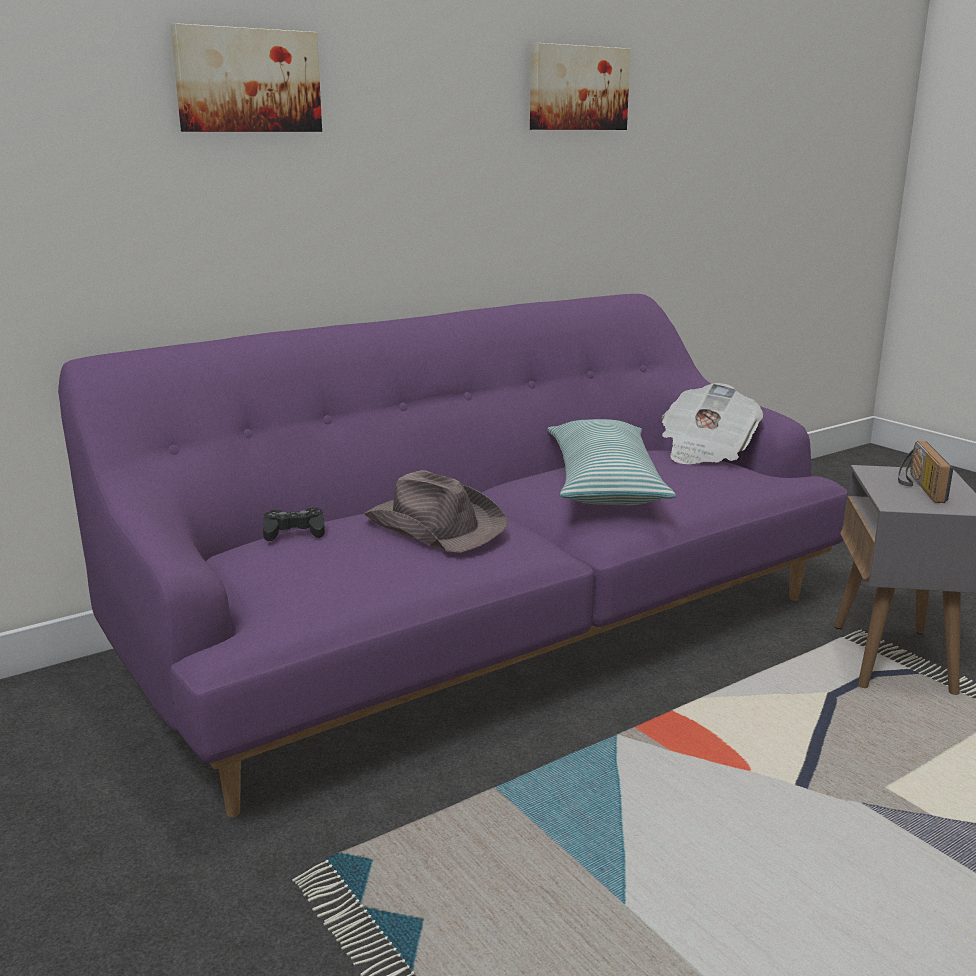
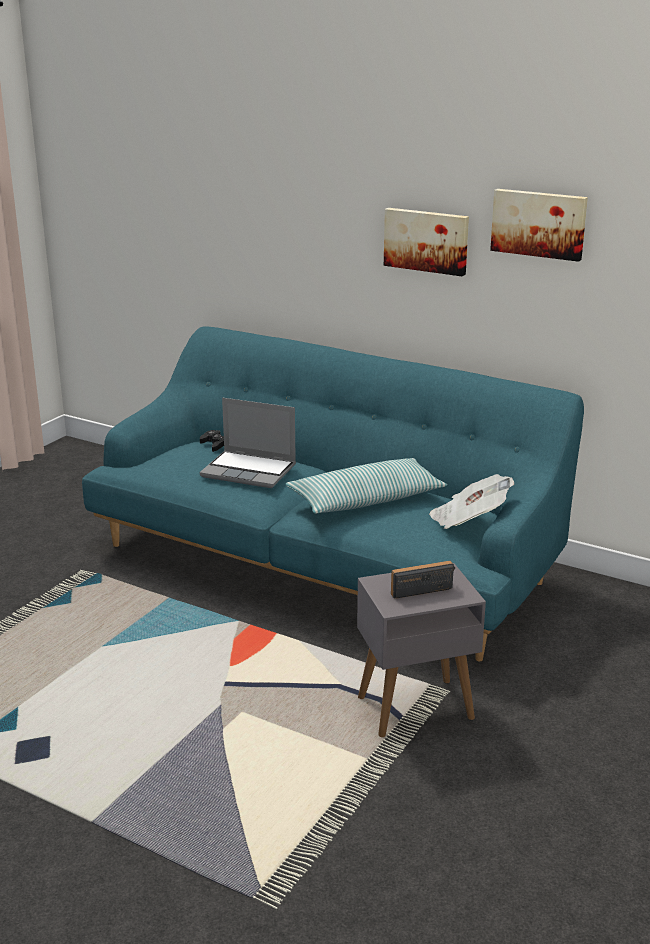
camera: 65 degrees right, 5 degrees up
(247, 81) = (305, 200): picture -> picture (426, 240)
(434, 525) = (250, 471): brown hat -> laptop
(488, 631) = (325, 560): purple sofa -> turquoise sofa

